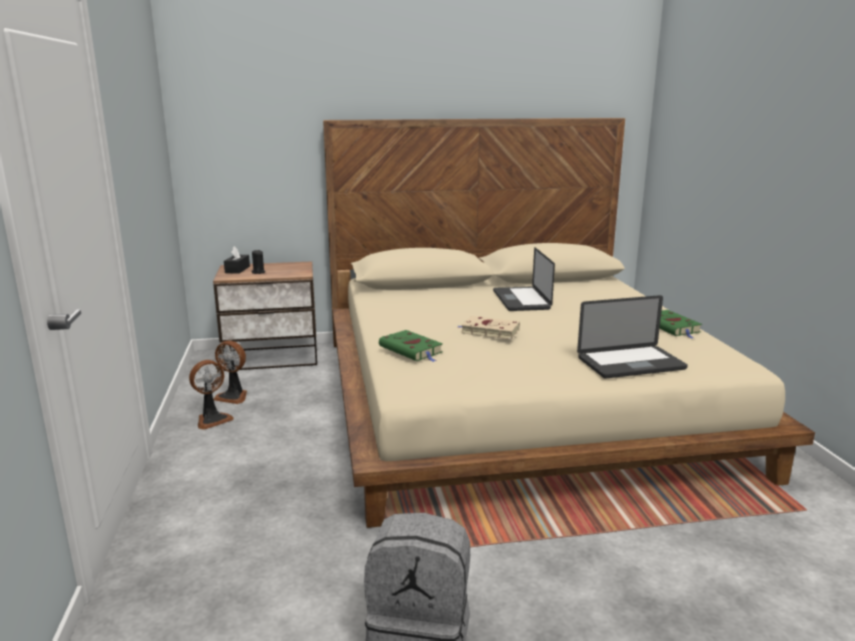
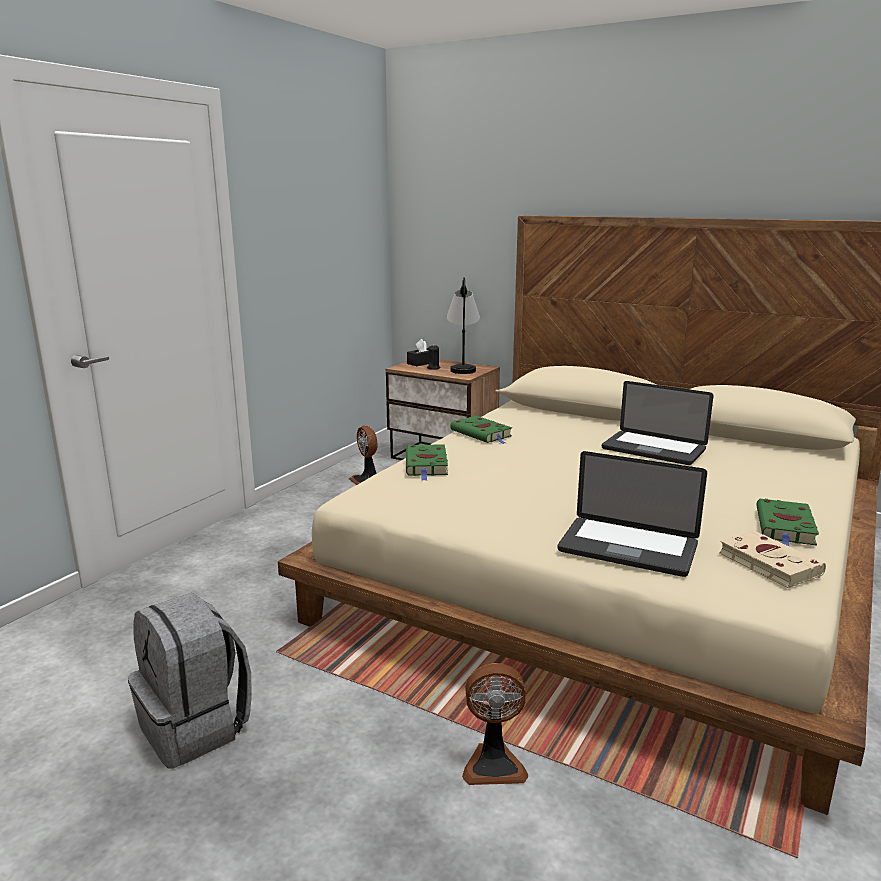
camera: 40 degrees right, 0 degrees up
(212, 419) = (325, 494): fan -> fan (493, 764)
(282, 266) = (463, 367): none -> table lamp
(394, 317) = (482, 434): none -> green book
(488, 331) = (539, 469): beige book -> beige book (766, 563)
(521, 300) = (653, 449): laptop -> laptop turned 90 degrees counterclockwise

